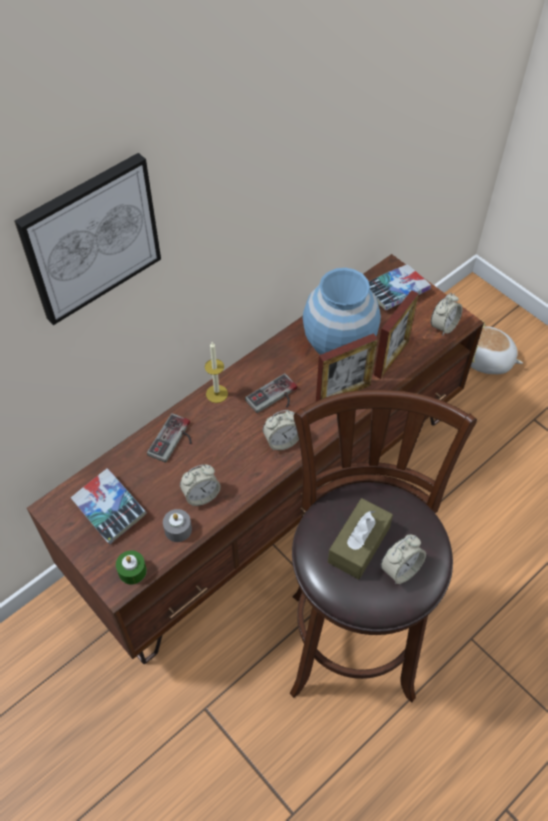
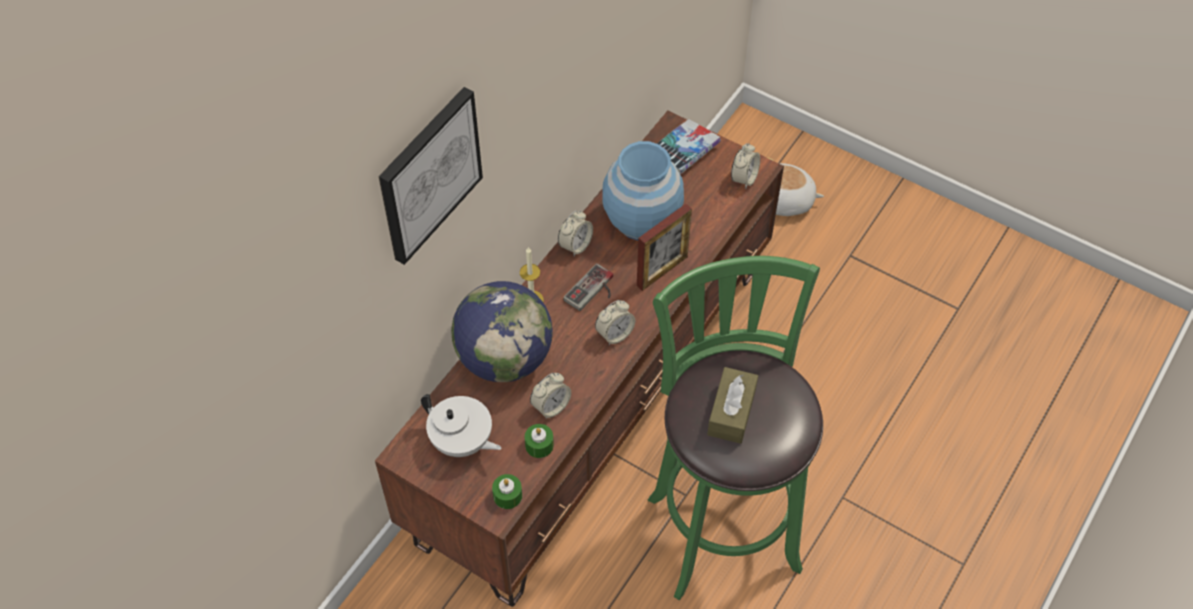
camera: 15 degrees left, 0 degrees up
(109, 509) = (462, 442): book -> white teapot
(174, 441) = (504, 358): game controller -> globe
(178, 529) = (539, 445): grey candle -> green candle
(351, 637) = (721, 525): brown stool -> green stool
(391, 358) = (700, 223): picture frame -> none
(400, 569) = (776, 425): alarm clock -> alarm clock (575, 245)

